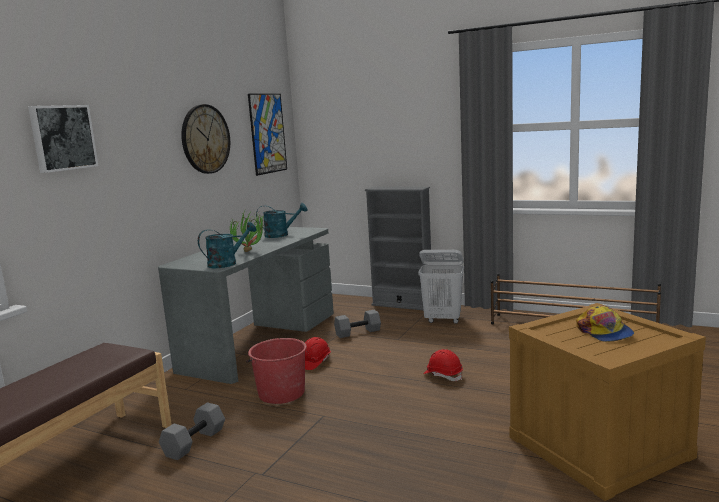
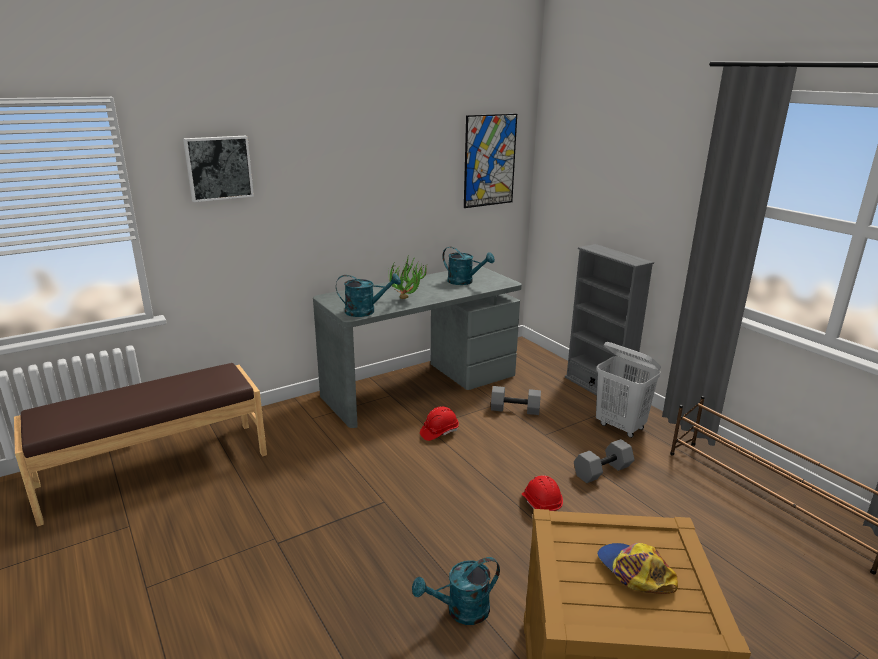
camera: 30 degrees right, 10 degrees up
(194, 442) = (265, 481): grey dumbbell -> grey dumbbell (602, 470)
(205, 139) = (396, 168): wall clock -> none
(281, 393) = (376, 457): red bucket -> none
(462, 450) = (461, 611): none -> turquoise watering can
(604, 332) = (634, 572): cap -> cap turned 135 degrees clockwise

